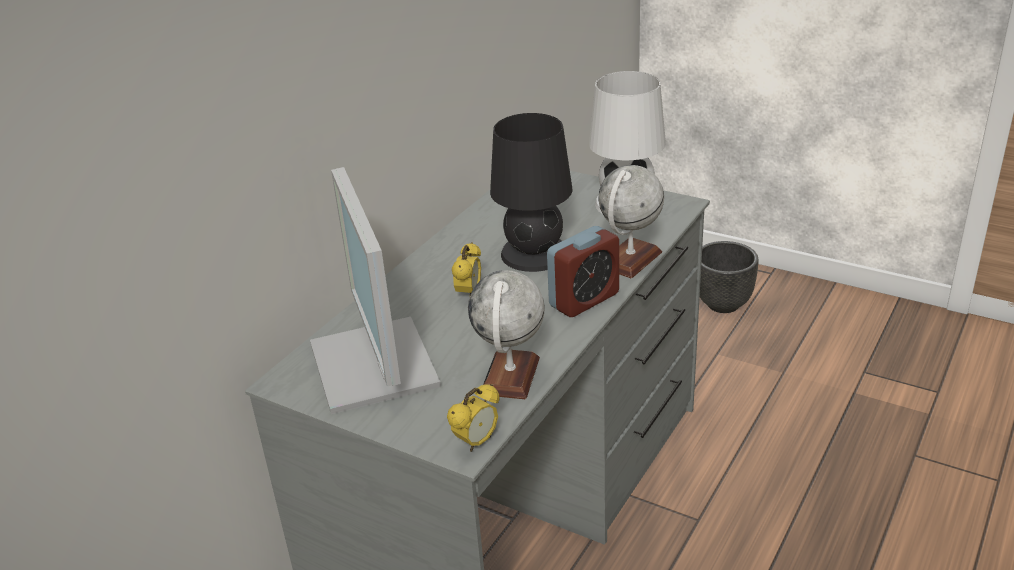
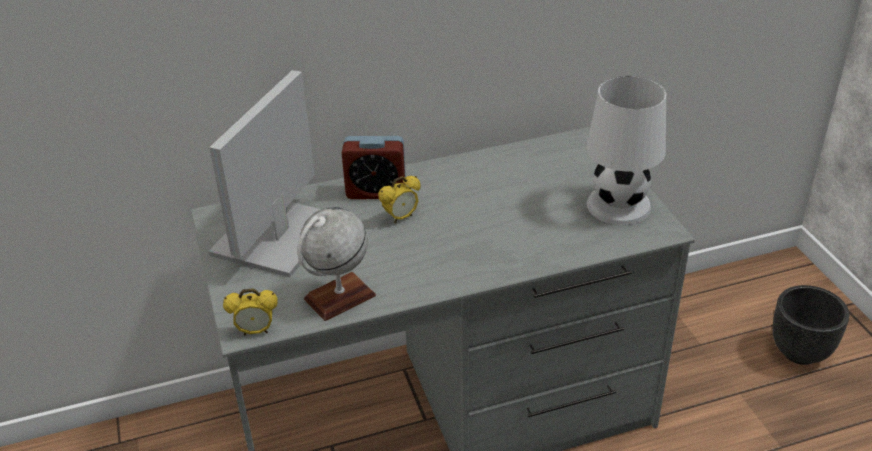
camera: 40 degrees right, 5 degrees up
(533, 253) = (488, 210): black table lamp -> none
(584, 300) = (468, 269): alarm clock -> alarm clock (376, 191)
(630, 259) = (549, 256): globe -> none

